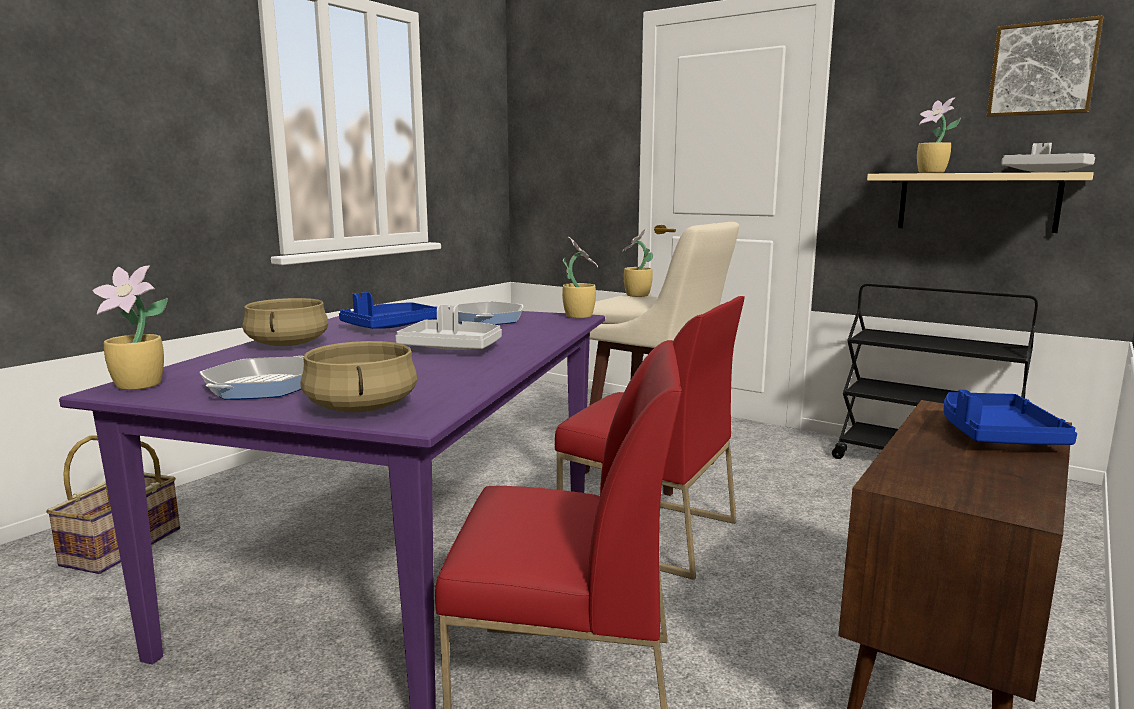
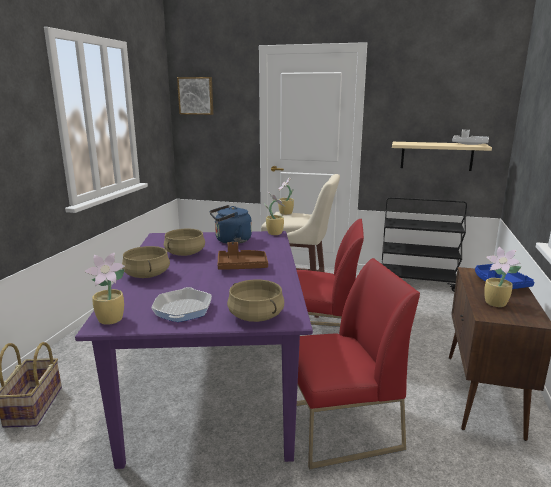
camera: 20 degrees left, 5 degrees up
(389, 327) = (185, 253): blue tray -> beige cooking pot
(451, 348) = (242, 266): grey tray -> brown tray
(488, 319) = (231, 241): frying pan -> blue kettle
(932, 173) = (420, 143): potted plant -> potted plant (496, 304)
(1042, 69) = (465, 94): picture -> picture (196, 96)

